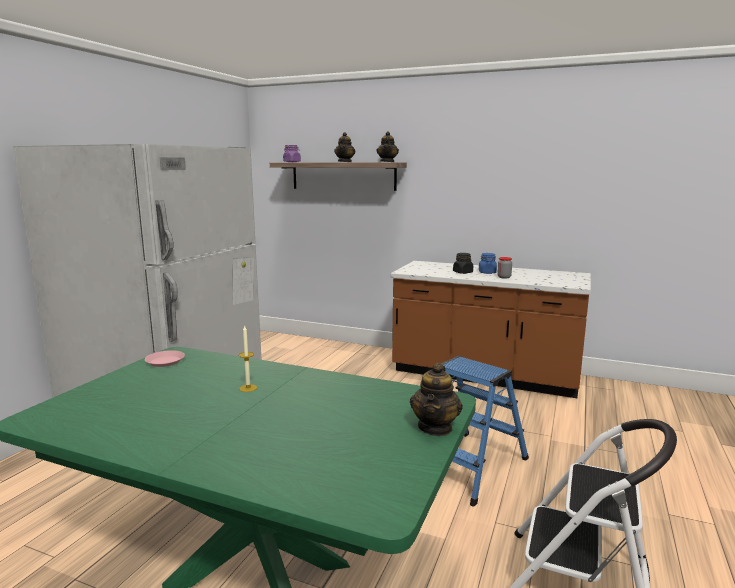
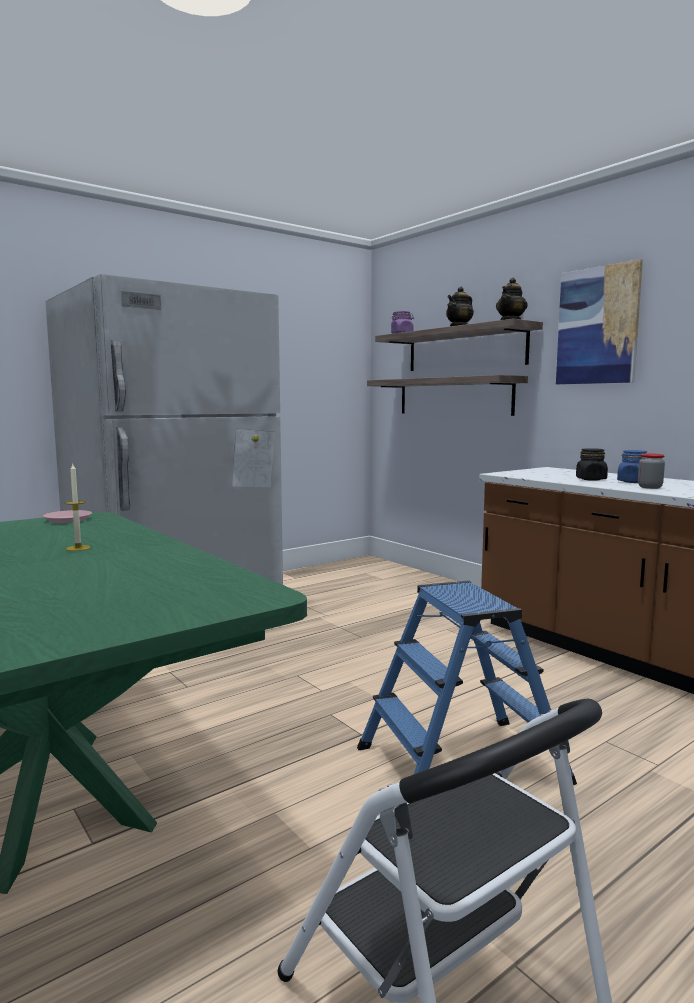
camera: 30 degrees right, 5 degrees down
(335, 210) = (453, 396): none -> shelf
(435, 427) = (168, 617): teapot -> none
(446, 169) = (597, 326): none -> picture

